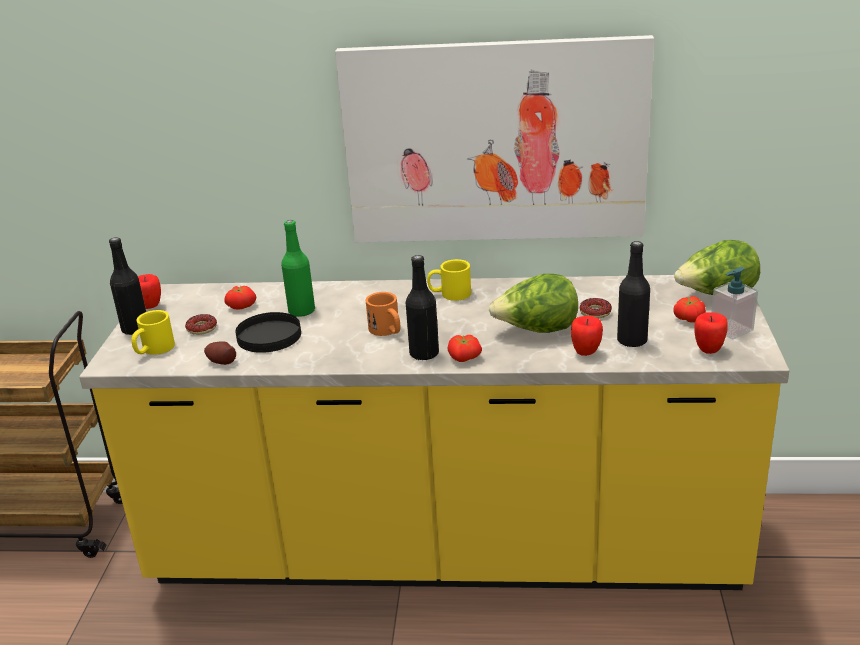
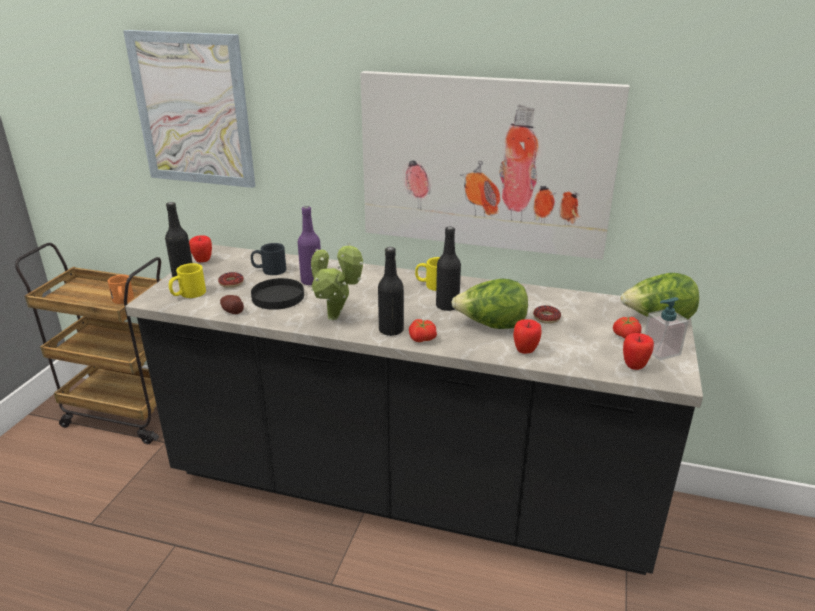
camera: 10 degrees right, 0 degrees up
(113, 117) = (193, 110): none -> picture
(241, 305) = (269, 270): tomato -> black mug
(301, 311) = (311, 281): green bottle -> purple bottle
(353, 350) = (336, 318): none -> potted plant
(387, 331) = (370, 307): orange mug -> orange mug (123, 301)
(445, 552) = (407, 492): yellow counter -> black counter
(632, 341) = (569, 347): black bottle -> black bottle (447, 306)

